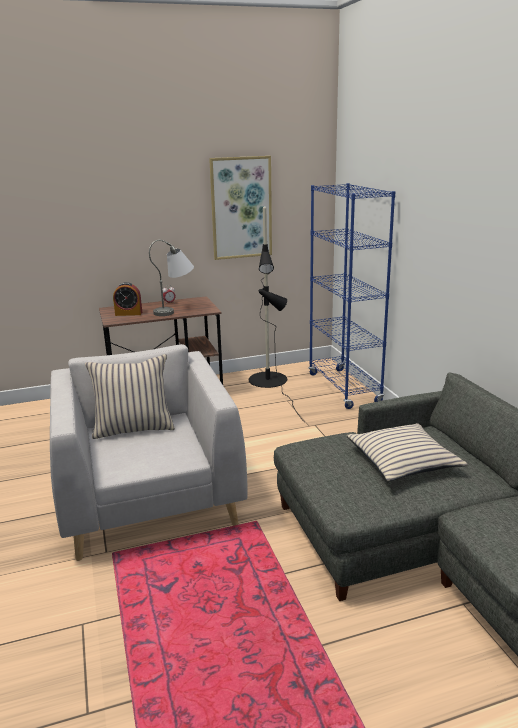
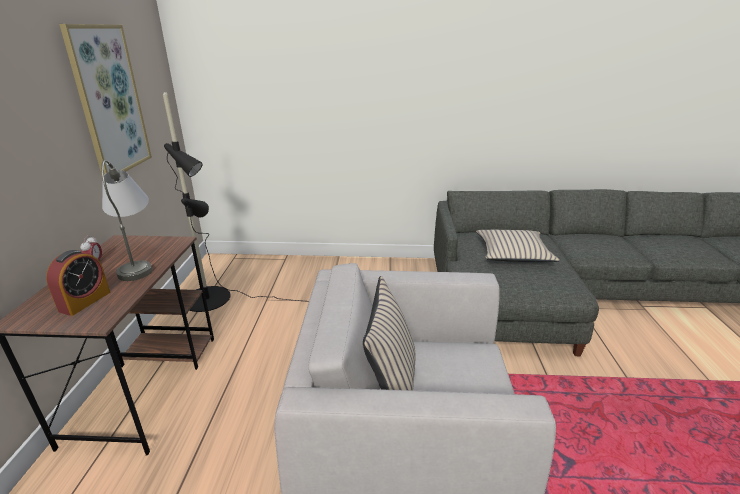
camera: 70 degrees left, 5 degrees up
(344, 388) = (277, 265): blue bookcase -> none

